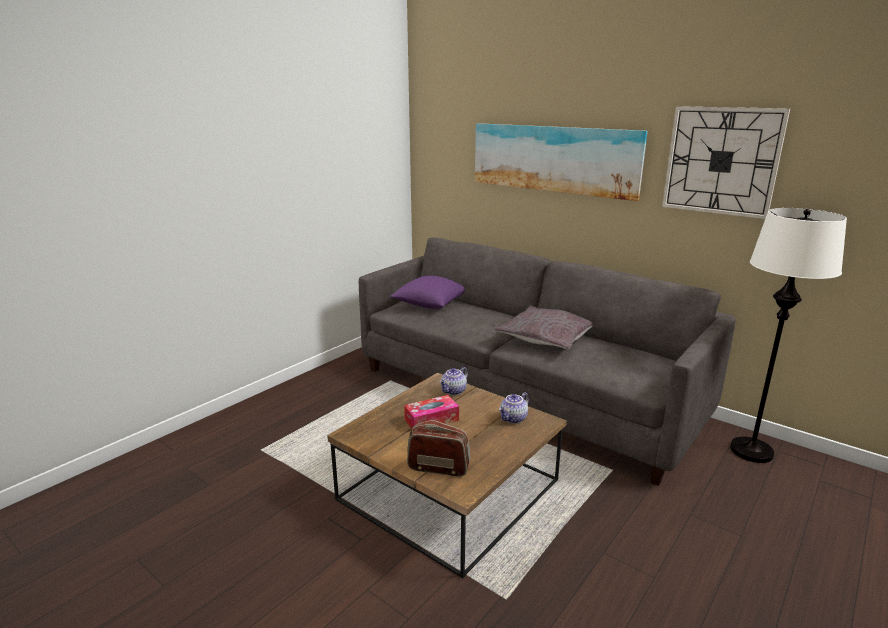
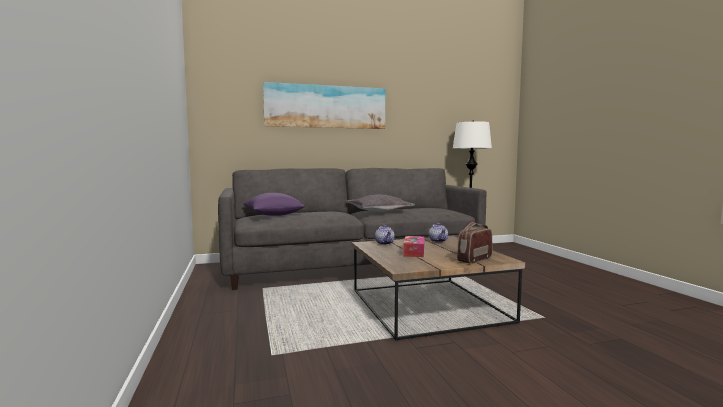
camera: 55 degrees left, 15 degrees down
(721, 161) = (421, 105): wall clock -> none

